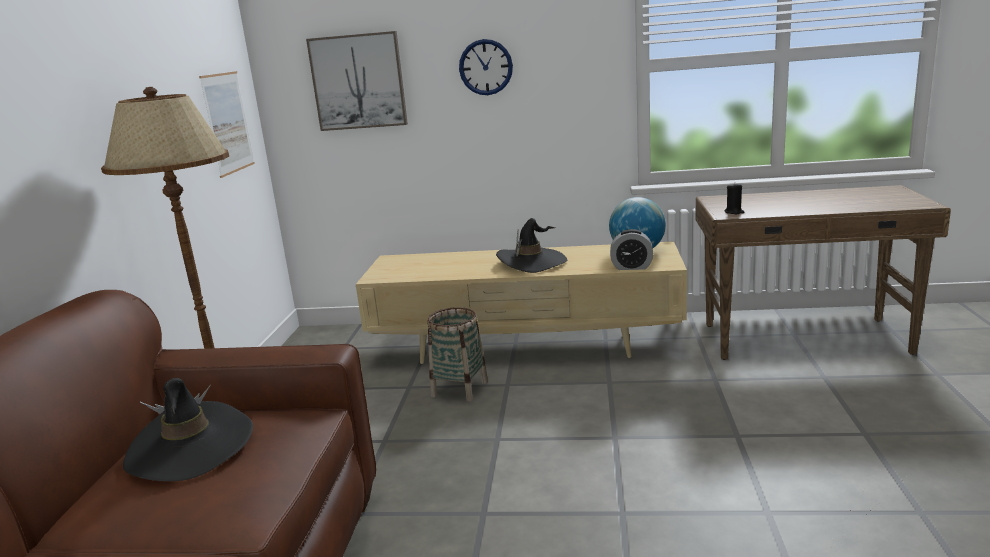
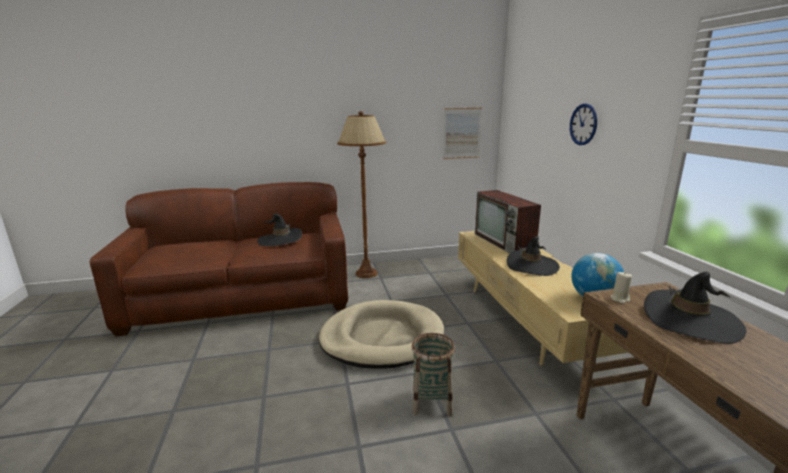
camera: 70 degrees right, 0 degrees up
(358, 81) = (531, 122): picture -> none
(438, 264) = (504, 243): none -> television
(459, 389) = (452, 309): basket -> basket (431, 401)
(504, 465) = (381, 338): none -> beige dog bed
(631, 267) = (552, 299): alarm clock -> none
(734, 212) = (620, 299): black candle -> beige candle
(778, 202) = (691, 320): none -> black hat

